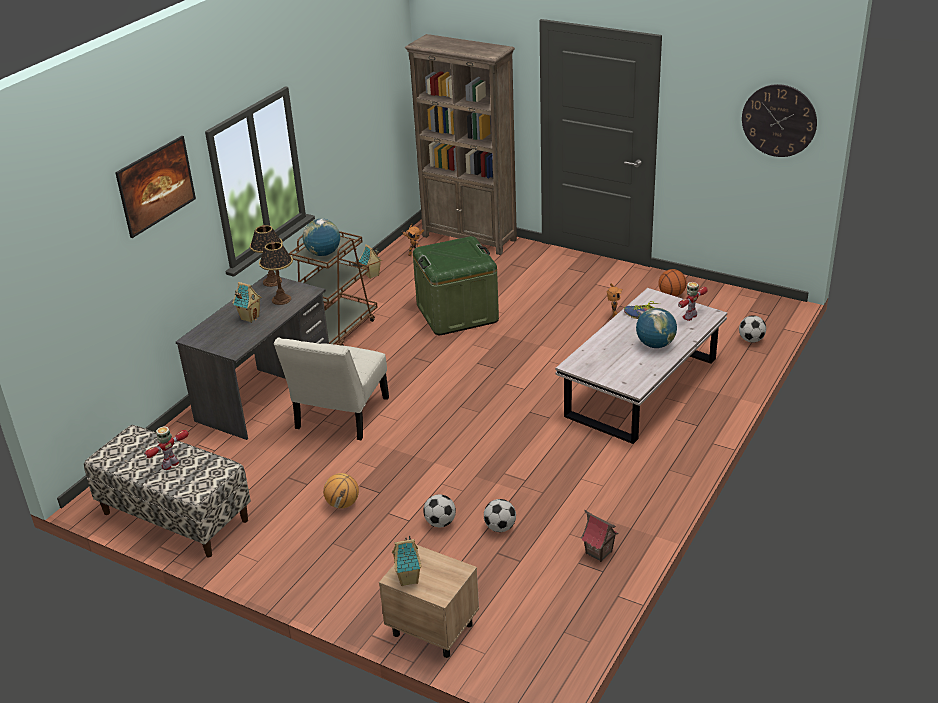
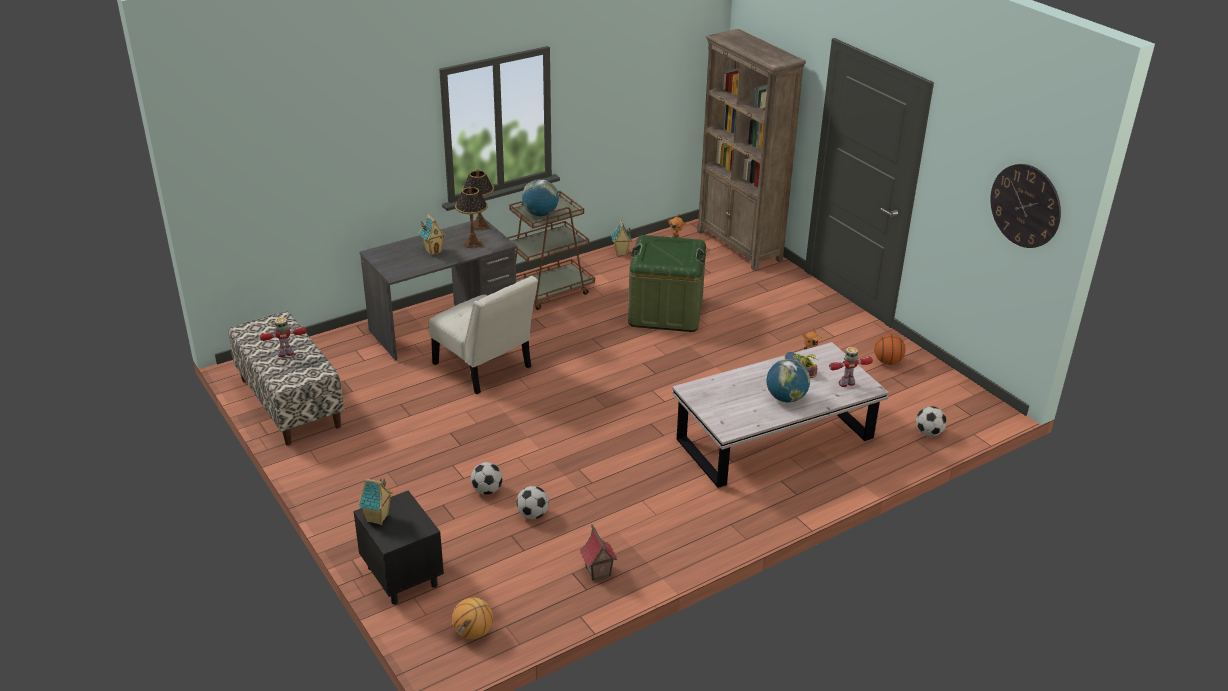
camera: 25 degrees right, 0 degrees up
(159, 201) = (373, 121): picture -> none
(339, 417) = (485, 368): white chair -> white chair turned 90 degrees counterclockwise
(343, 504) = (423, 443): basketball -> basketball (473, 632)
(432, 629) = (402, 575): beige nightstand -> black nightstand

